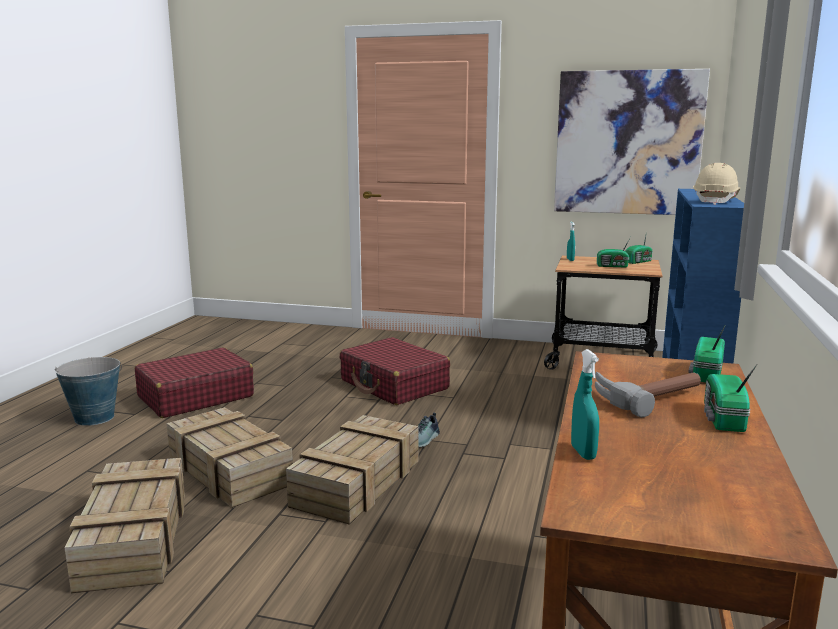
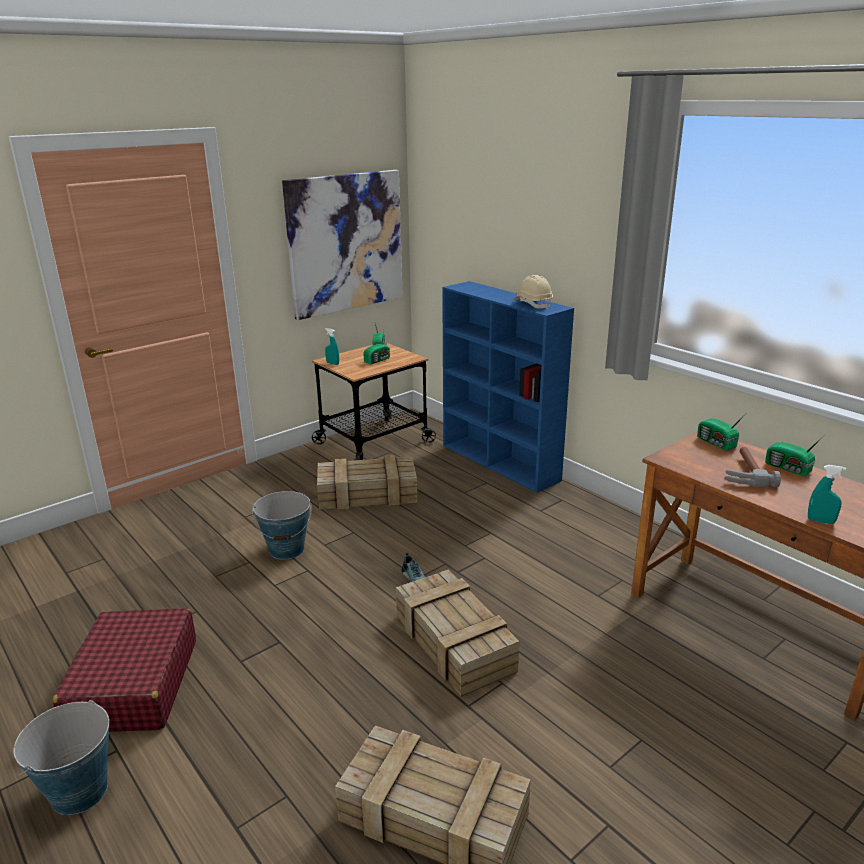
camera: 55 degrees left, 10 degrees up
(227, 470) = (352, 713): crate -> crate (366, 494)
(394, 385) = (287, 549): red suitcase -> bucket

